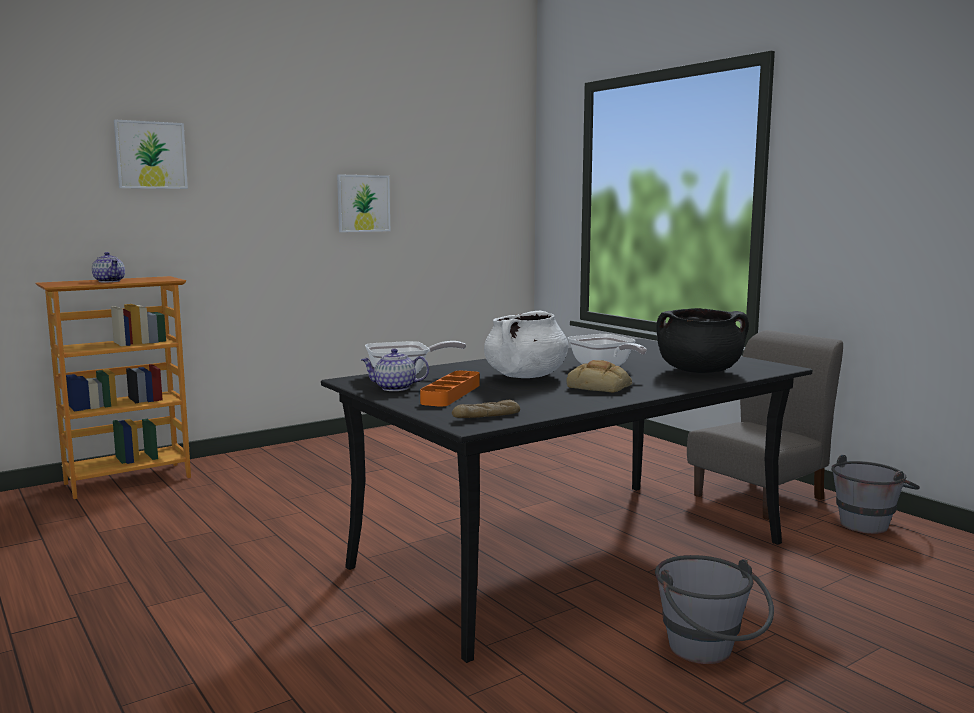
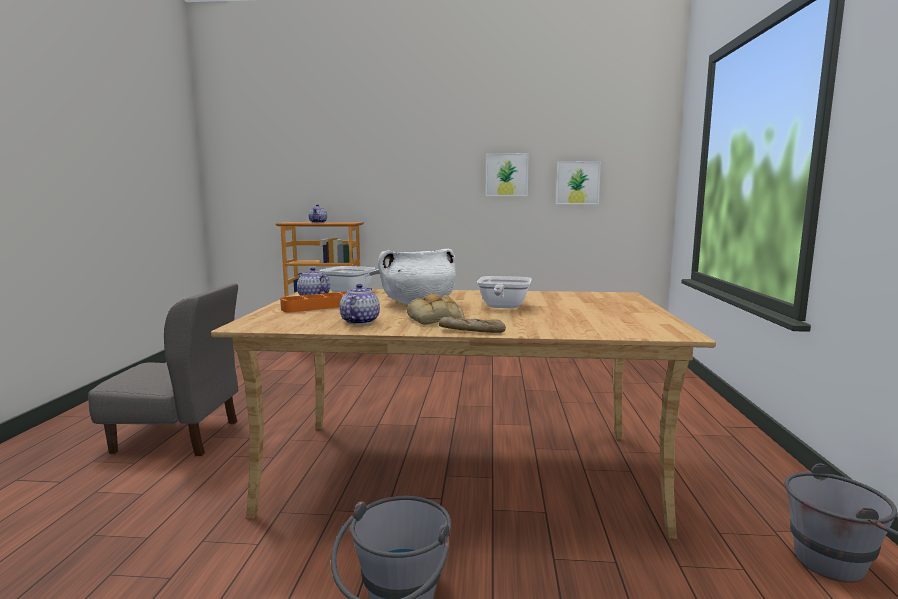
camera: 40 degrees right, 0 degrees up
(151, 155) = (357, 144): picture -> picture (577, 183)
(486, 416) = (276, 323): bread -> bread (471, 331)
(552, 401) = (359, 322): none -> teapot
(571, 555) = (460, 472): black dining table -> beige dining table
(699, 371) = (573, 322): black cooking pot -> none
(760, 497) = (740, 485): grey chair -> grey chair (178, 436)

